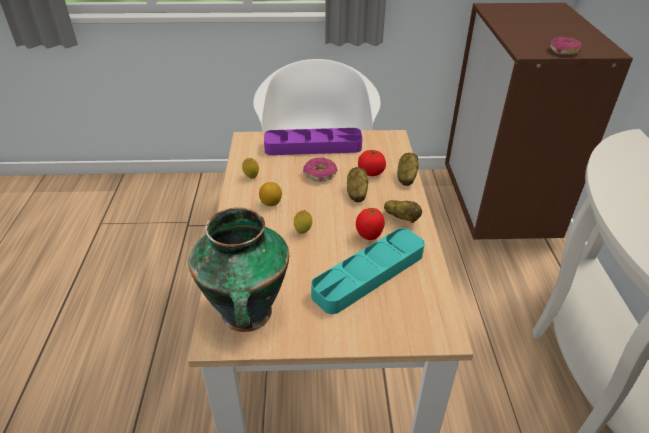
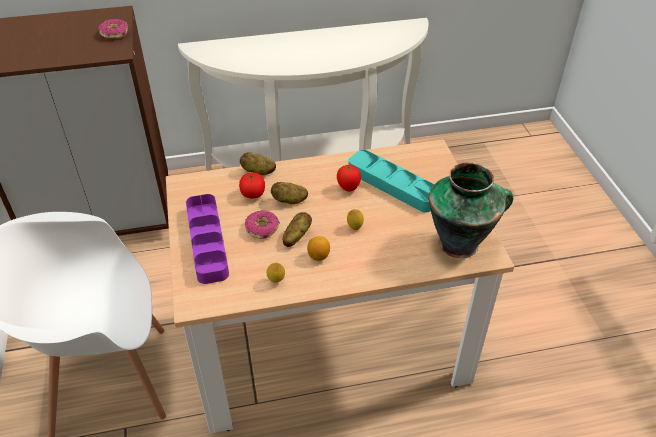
camera: 100 degrees left, 5 degrees up
(402, 218) = (320, 171): potato -> potato (296, 237)

